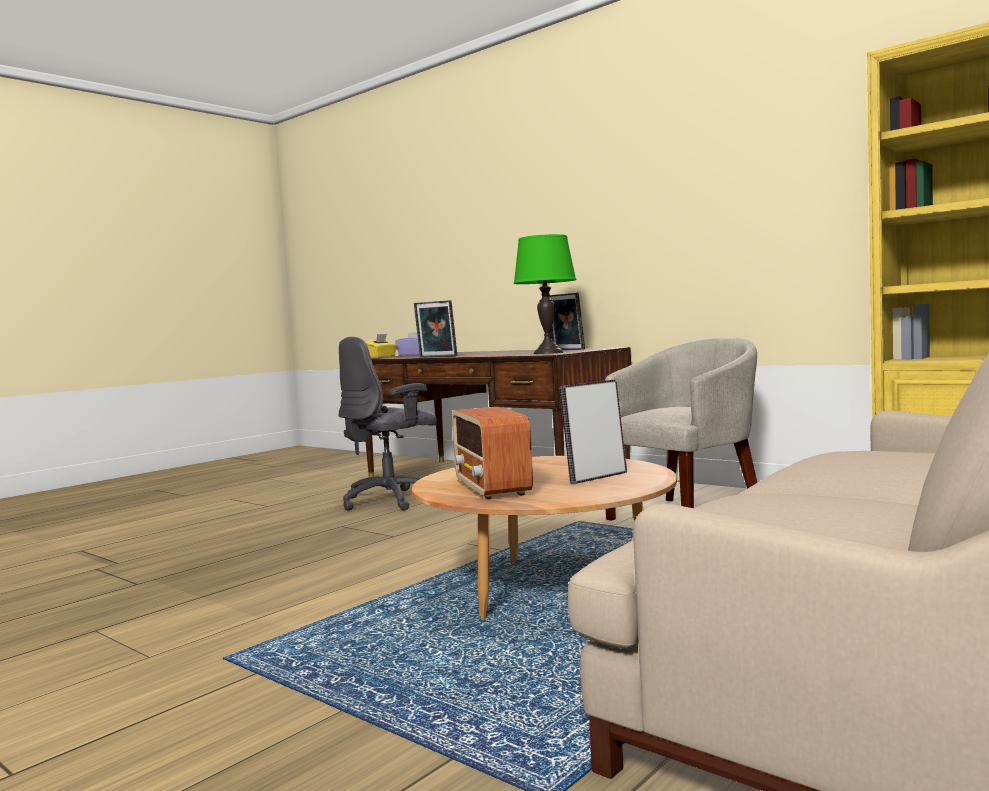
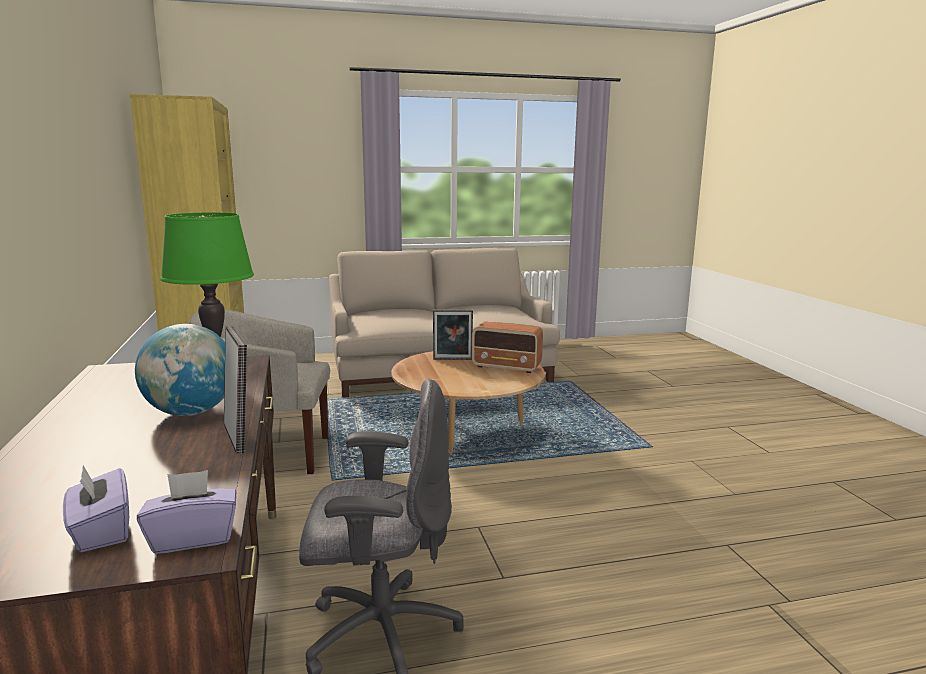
camera: 145 degrees left, 10 degrees up
(381, 357) = (193, 537): yellow tissue box -> purple tissue box
(488, 354) = (190, 412): none -> globe
(492, 488) = (507, 367): radio -> radio turned 90 degrees clockwise
(566, 350) = (128, 383): picture frame -> none

